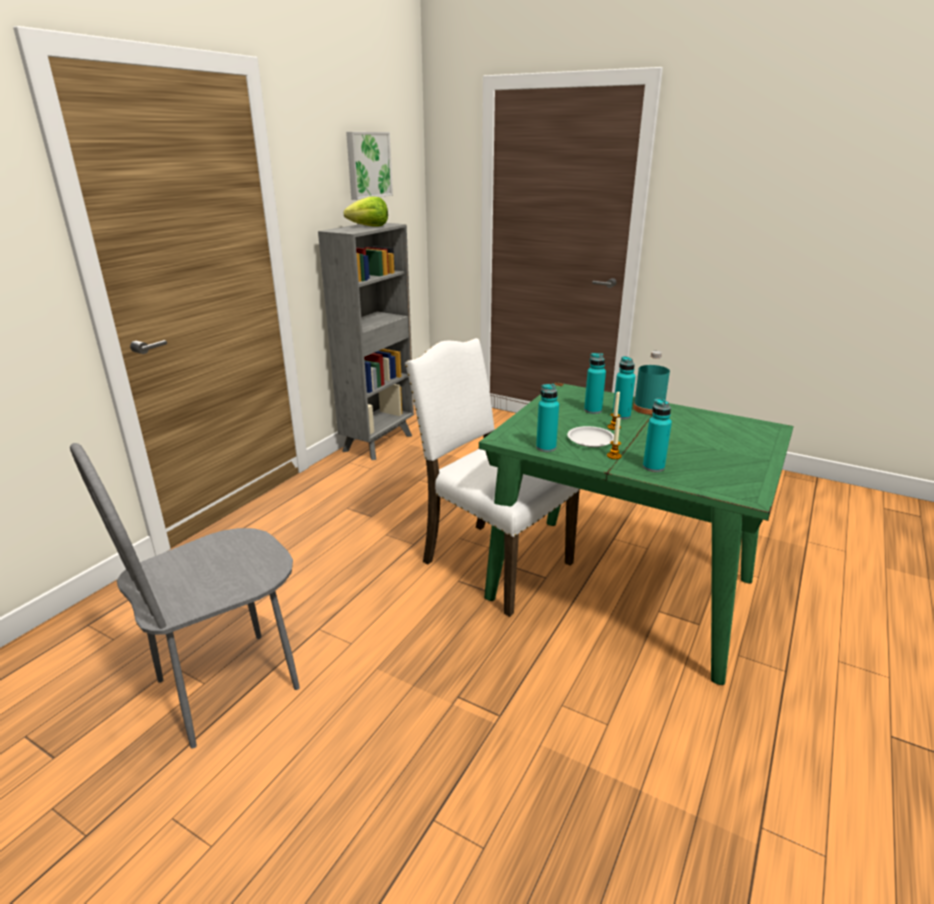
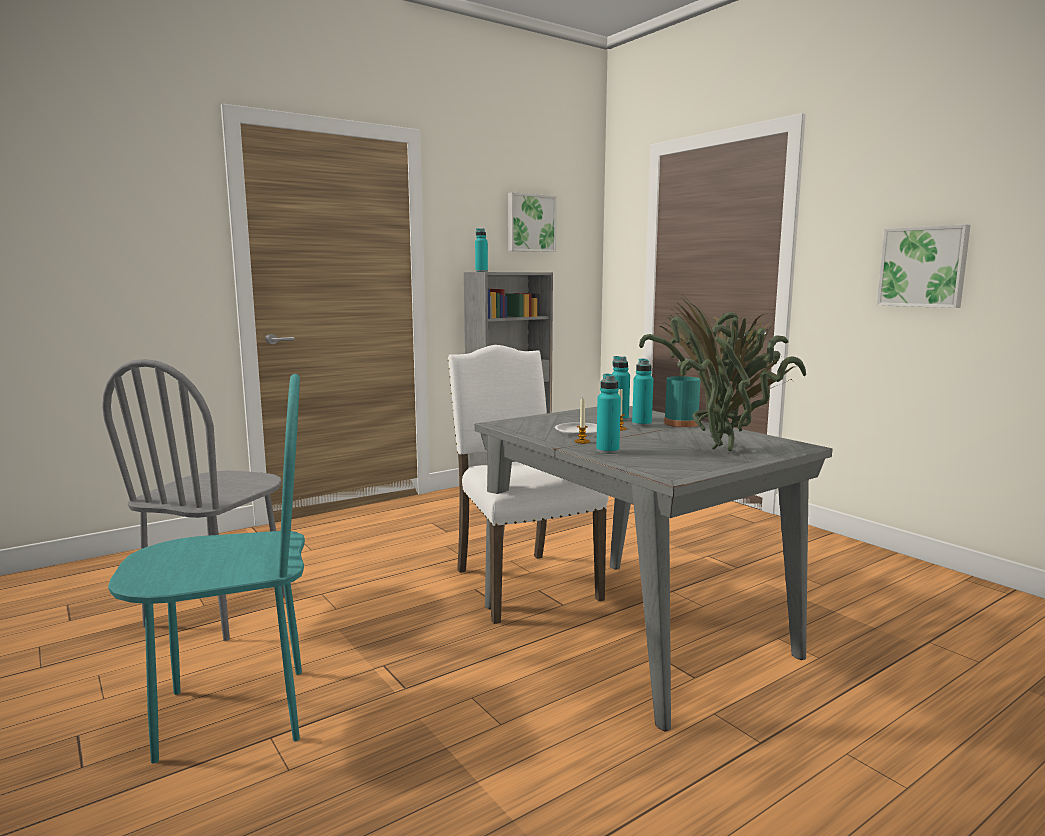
camera: 25 degrees right, 15 degrees down
(228, 685) = (218, 610): grey chair -> grey chair turned 60 degrees counterclockwise
(369, 226) = (514, 271): lettuce -> none
(372, 807) = (234, 713): none -> turquoise chair
(546, 448) = (527, 431): turquoise bottle -> turquoise bottle (481, 271)
(618, 588) = (631, 629): green dining table -> grey dining table
(724, 442) = (720, 448): none -> potted plant
(769, 229) = (923, 267): none -> picture

